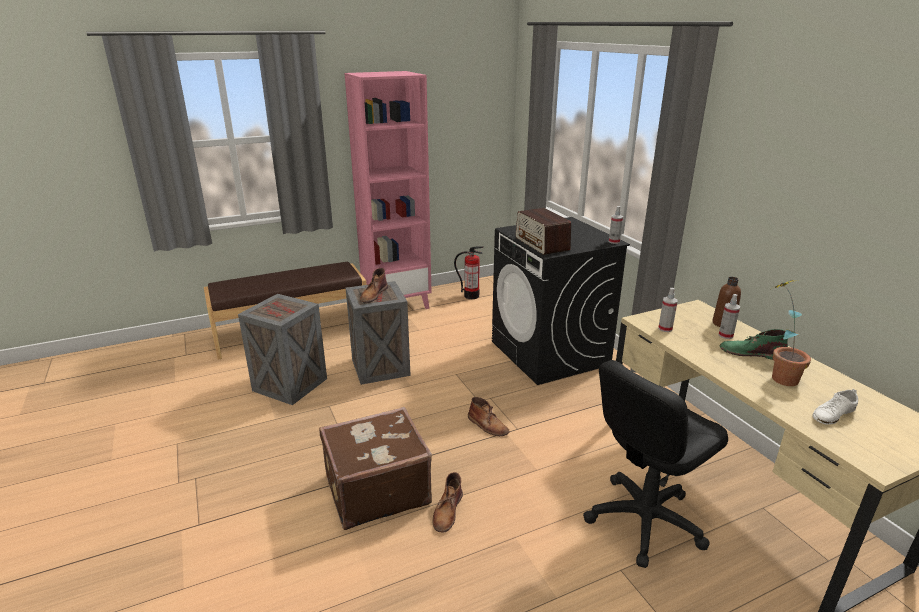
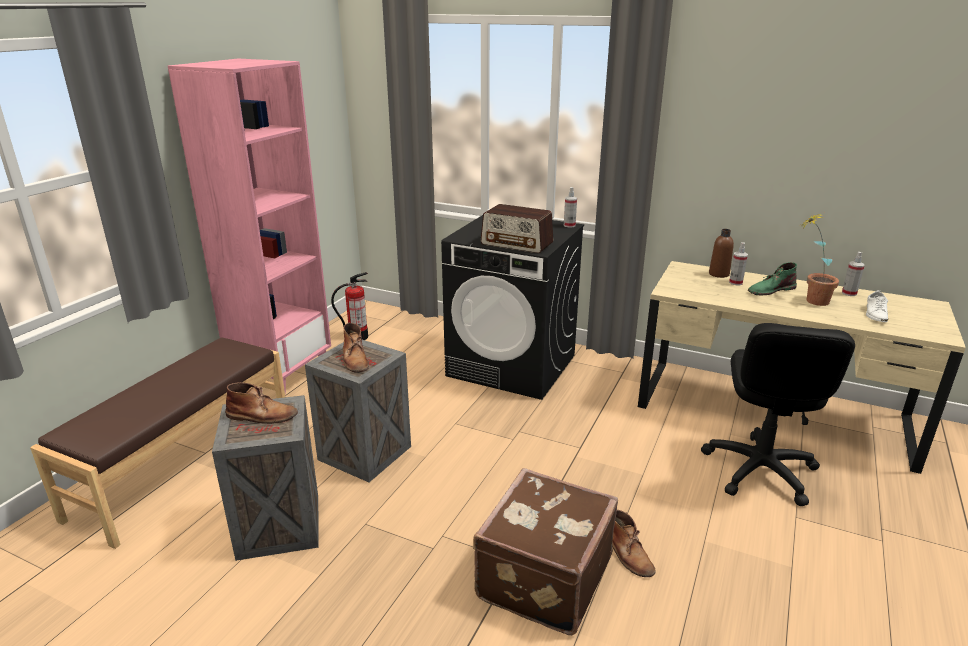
camera: 40 degrees left, 0 degrees up
(488, 425) = (553, 458): brown boot -> brown boot (262, 416)
(665, 328) = (693, 292): spray bottle -> spray bottle (849, 293)

